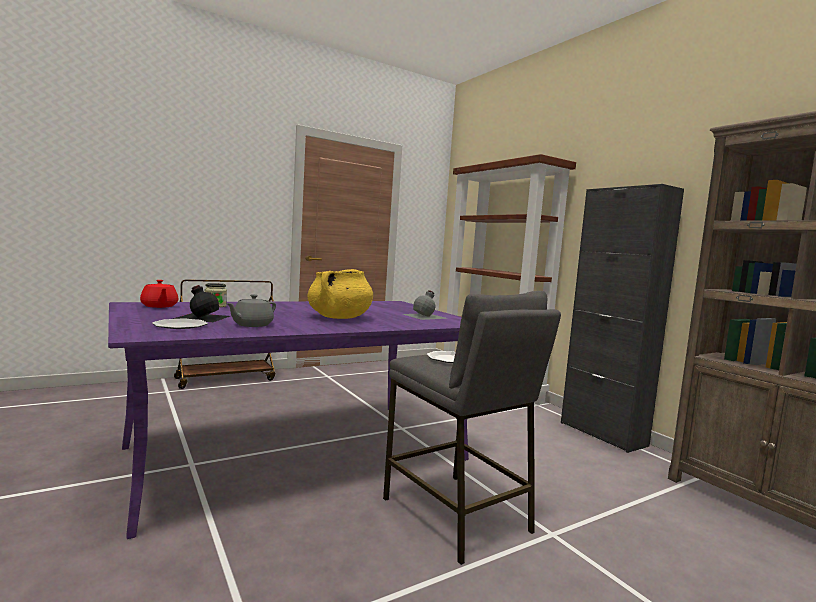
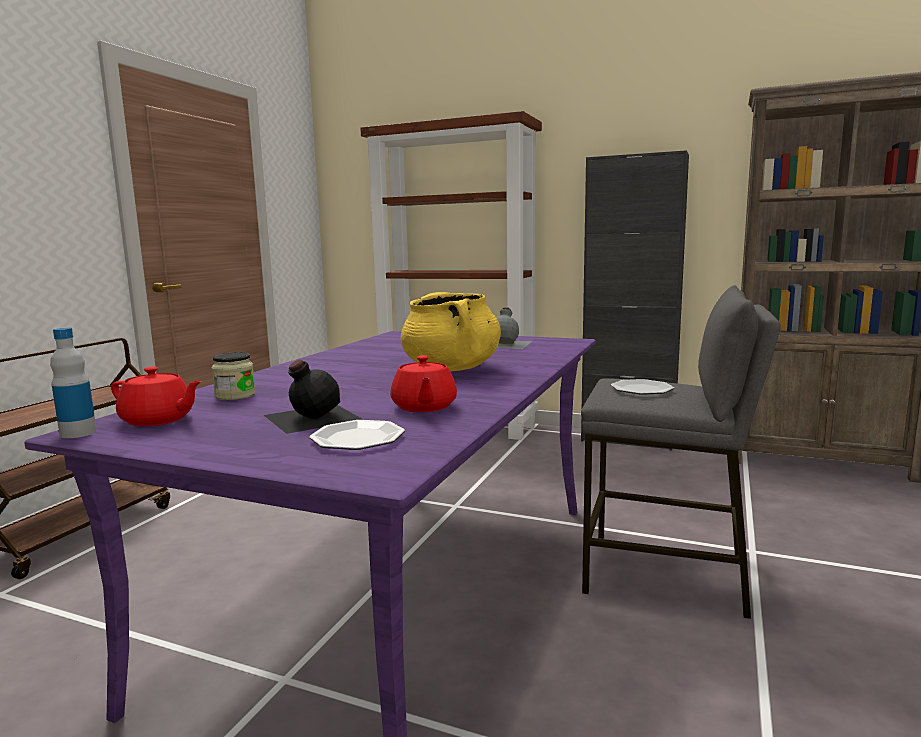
camera: 35 degrees left, 5 degrees up
(126, 304) = (78, 433): none -> bottle
(251, 325) = (424, 407): grey teapot -> red teapot

